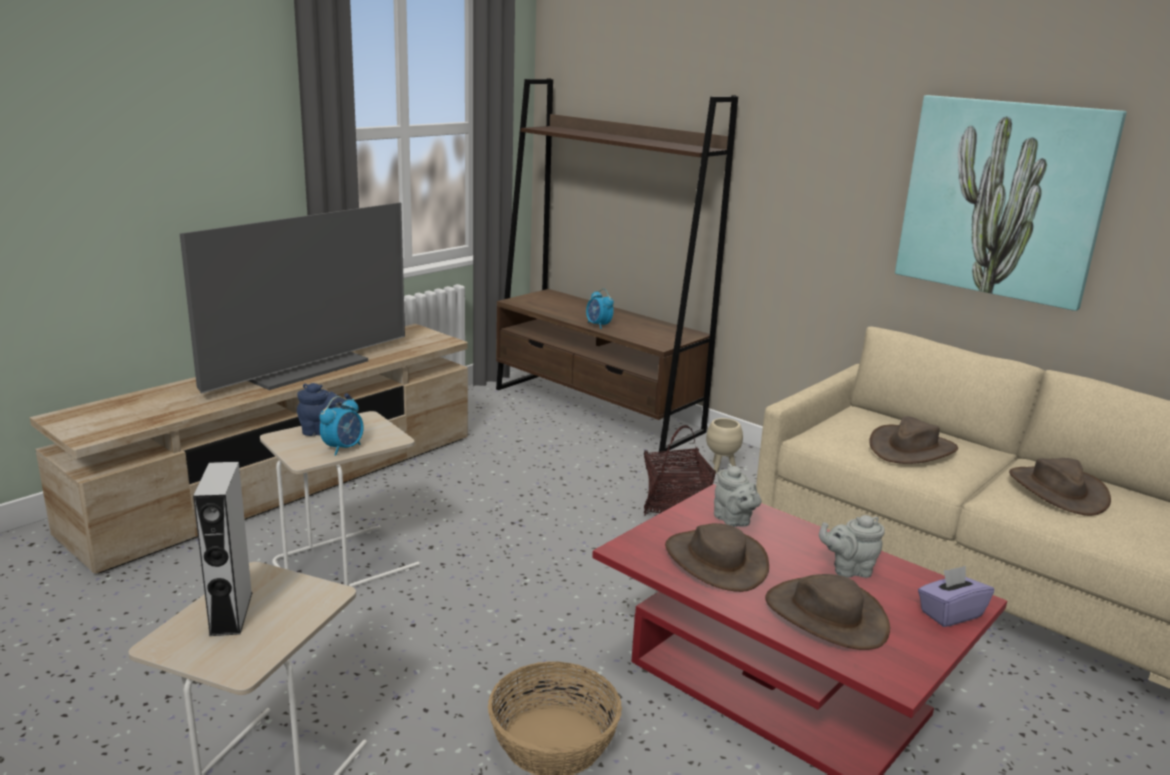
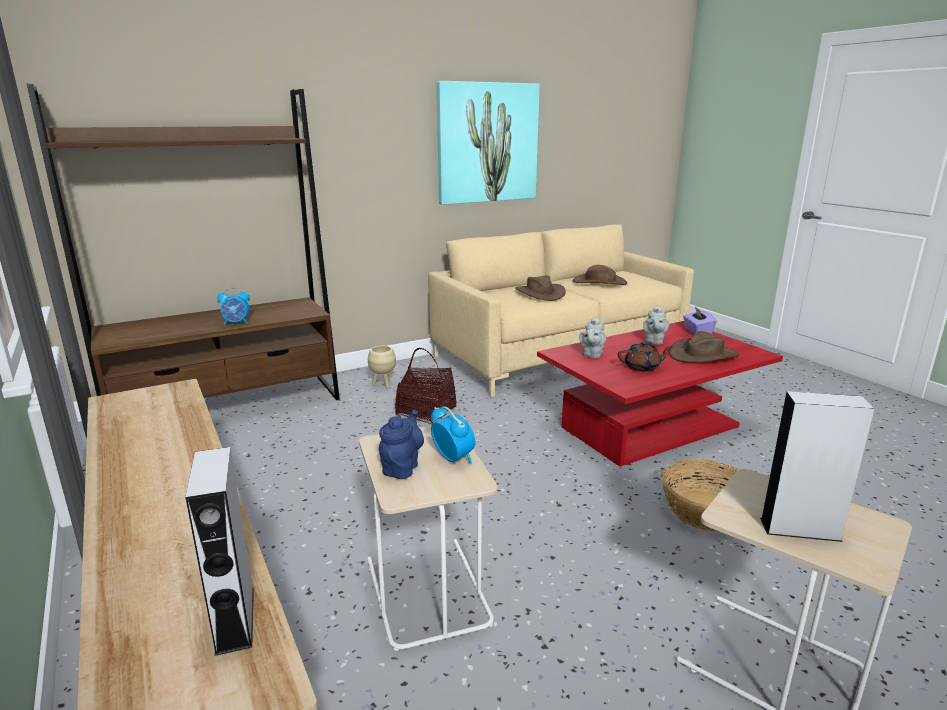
camera: 70 degrees left, 0 degrees up
(145, 419) = (235, 619): none -> grey speaker
(304, 367) = (160, 474): television -> none
(715, 560) = (642, 367): brown hat -> brown teapot
(734, 521) = (591, 354): grey teapot -> grey teapot turned 120 degrees clockwise

